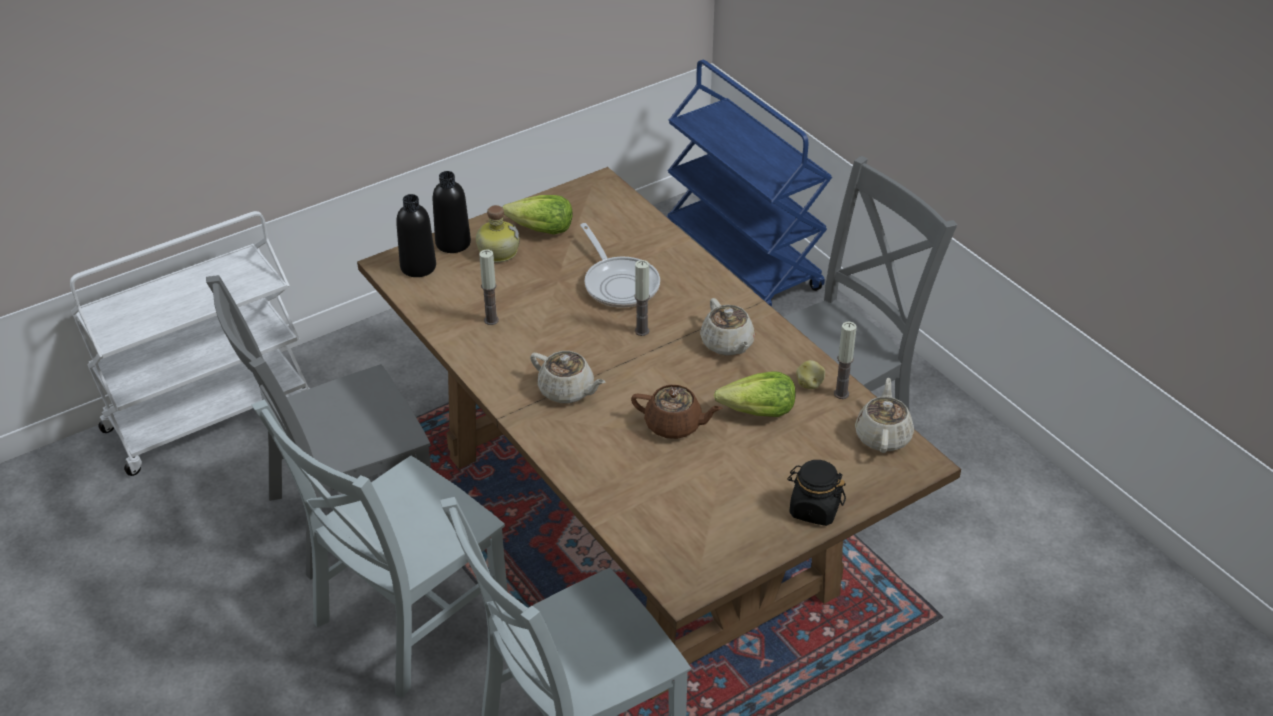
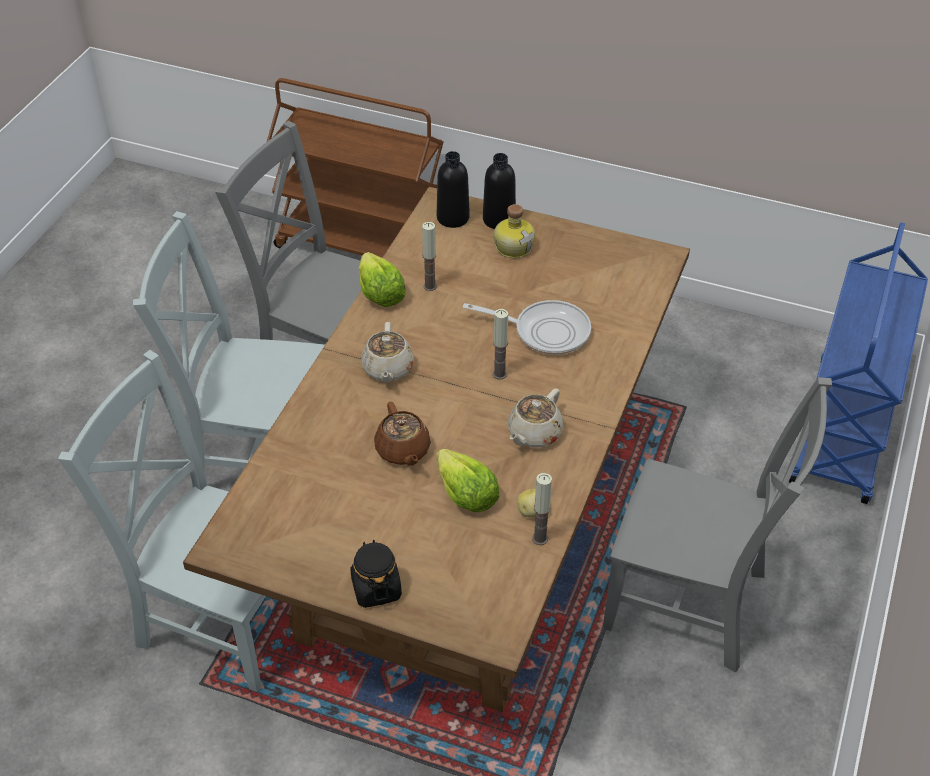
camera: 55 degrees right, 5 degrees up
(209, 414) = (362, 246): white cart -> brown cart
(541, 230) = (565, 255): lettuce -> lettuce (379, 293)
(619, 283) = (545, 331): frying pan -> frying pan turned 105 degrees counterclockwise
(883, 436) = (510, 593): beige teapot -> none

